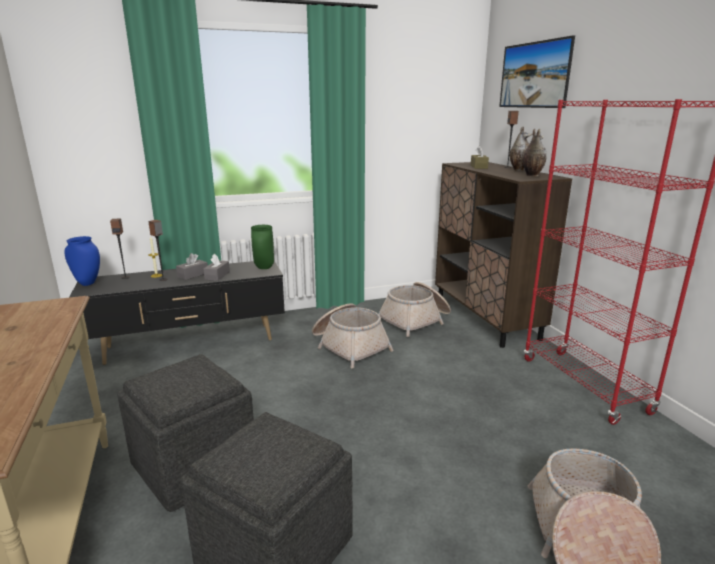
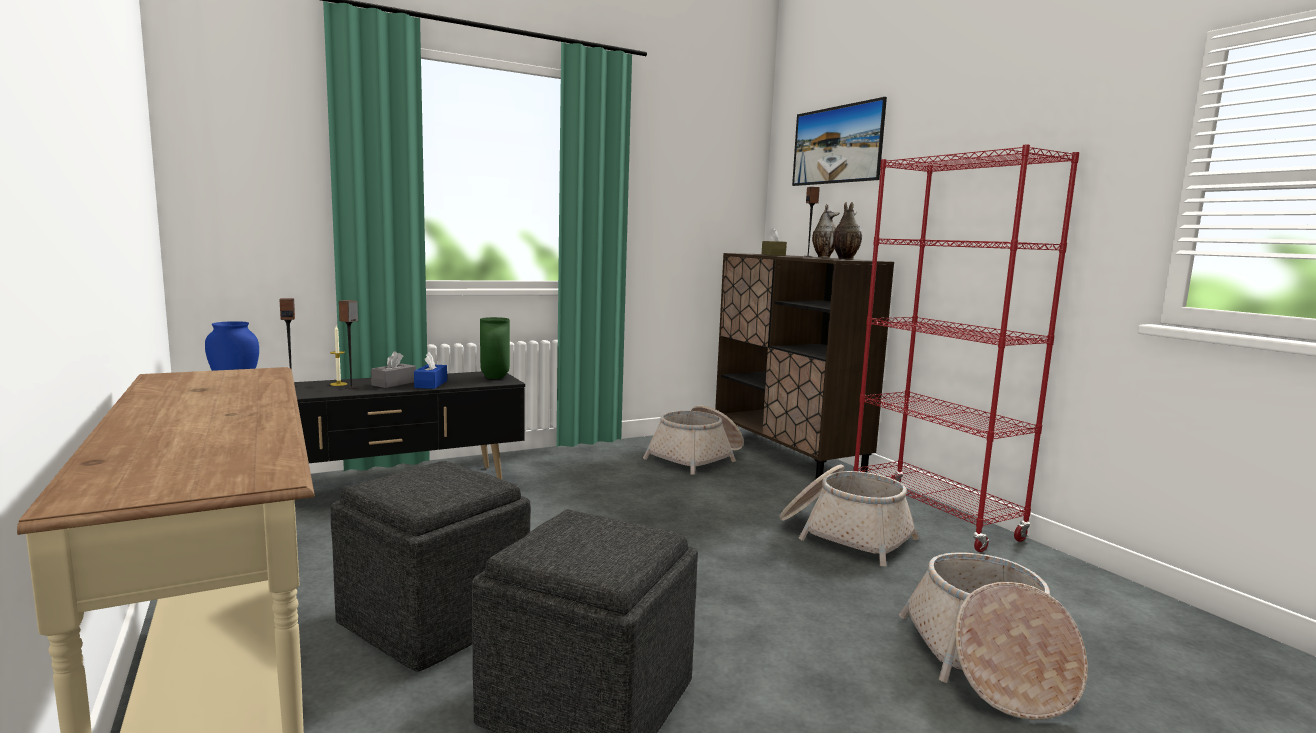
camera: 10 degrees left, 10 degrees down
(217, 275) = (431, 384): grey tissue box -> blue tissue box
(349, 346) = (615, 486): basket -> basket (844, 535)

